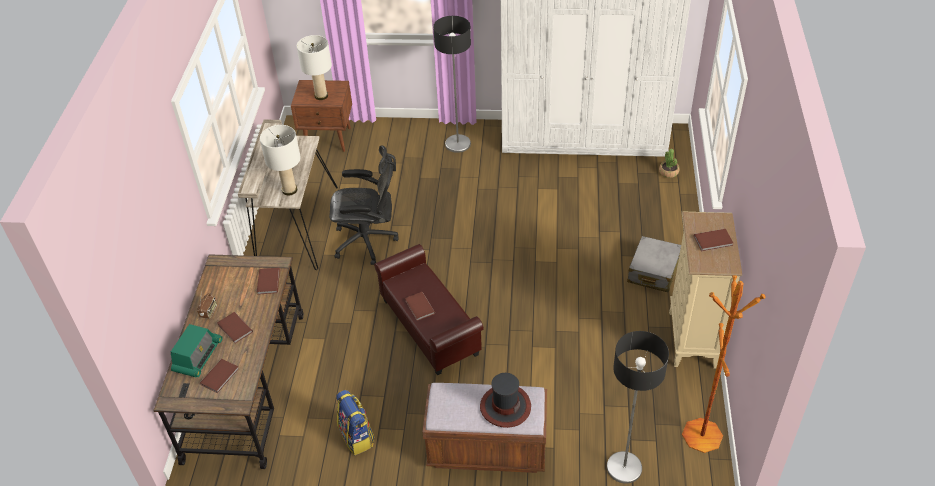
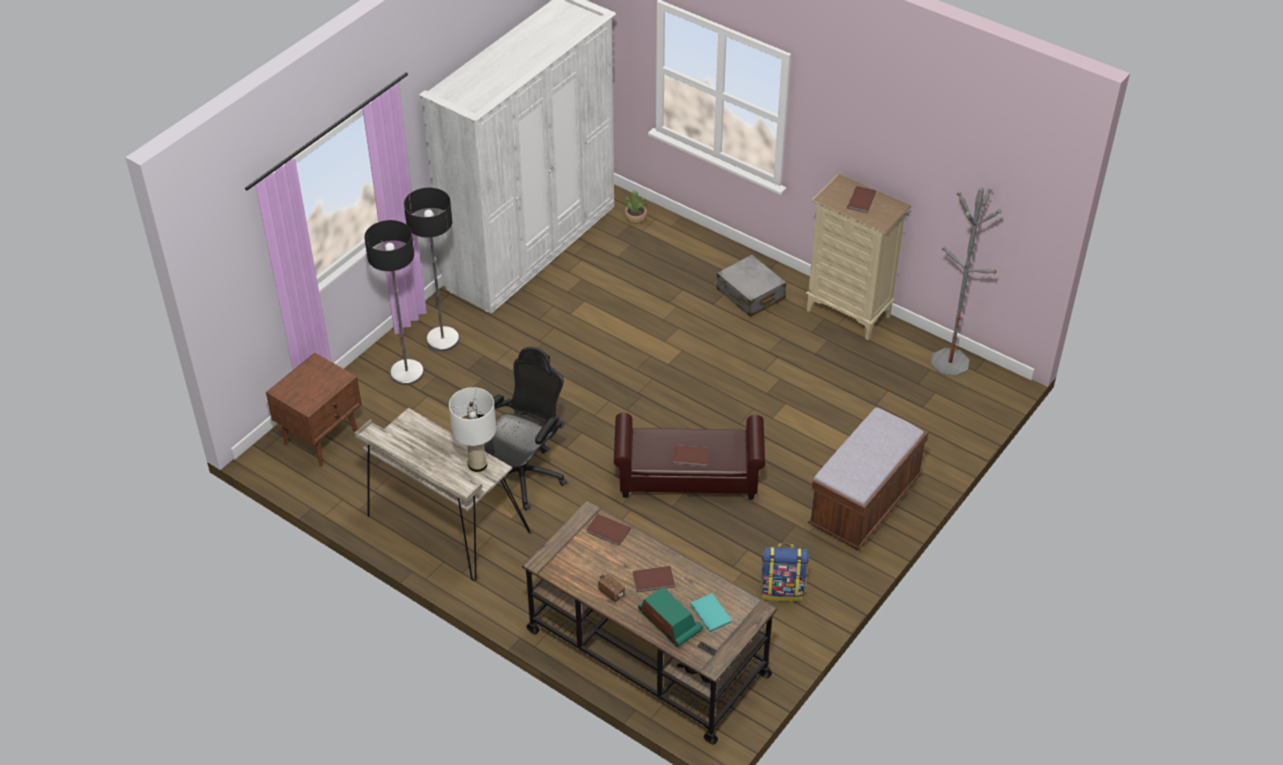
camera: 60 degrees left, 0 degrees up
(220, 376) = (711, 613): brown book -> turquoise book
(321, 96) = (319, 385): white table lamp -> none
(505, 406) = (880, 439): hat -> none
(624, 468) = (948, 425): floor lamp -> floor lamp (407, 373)
(702, 435) = (950, 362): orange clothes rack -> grey clothes rack

